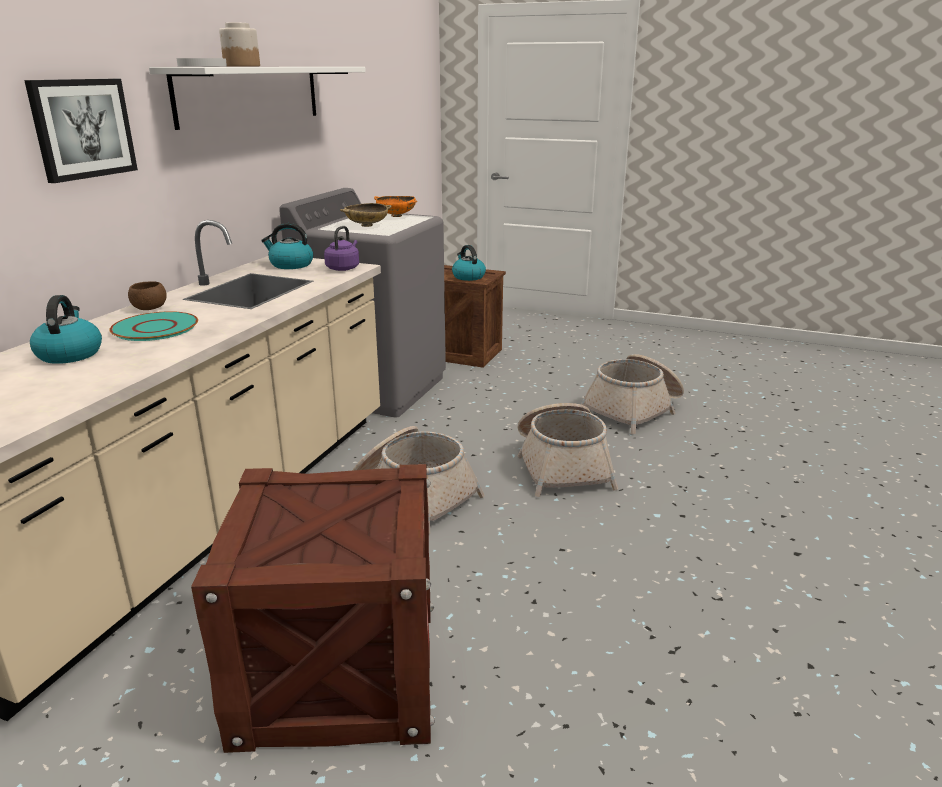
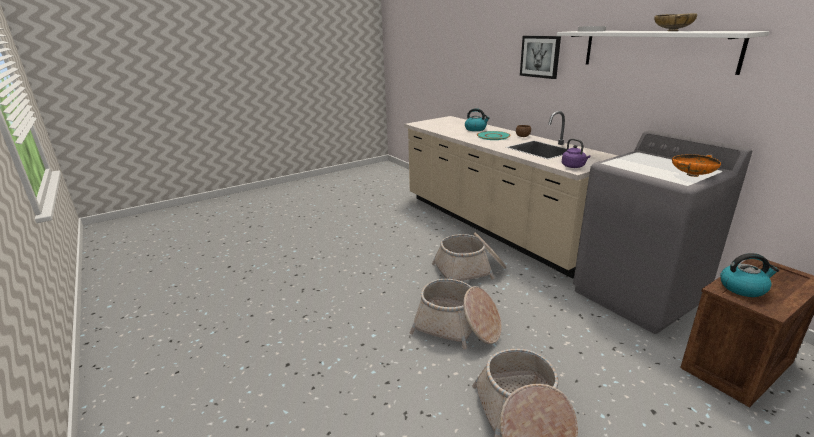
camera: 125 degrees right, 0 degrees up
(241, 66) = (616, 31): jar -> none
(290, 265) = (592, 158): kettle -> none
(338, 671) = (380, 233): crate -> none
(367, 225) = (645, 162): beige bowl -> beige bowl (672, 31)

